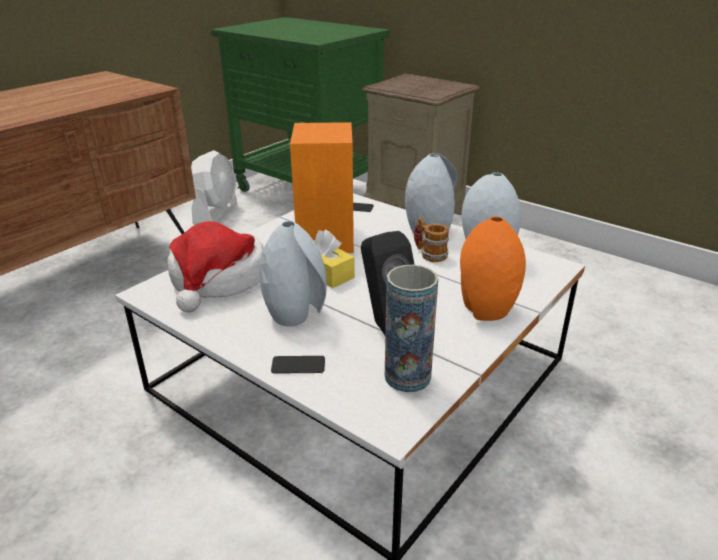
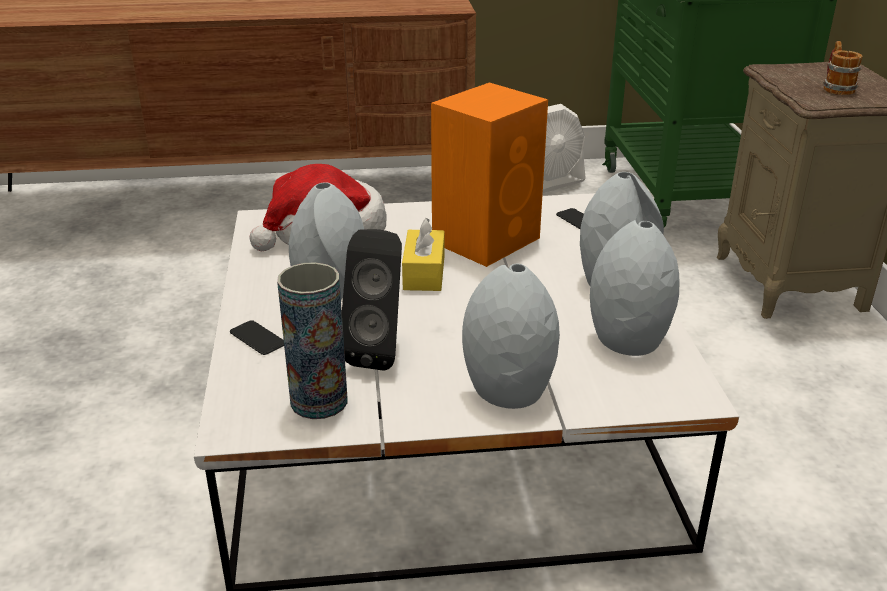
camera: 45 degrees right, 0 degrees up
(429, 254) = (563, 306): mug -> mug (836, 88)
(486, 309) = (509, 391): orange vase -> grey vase

